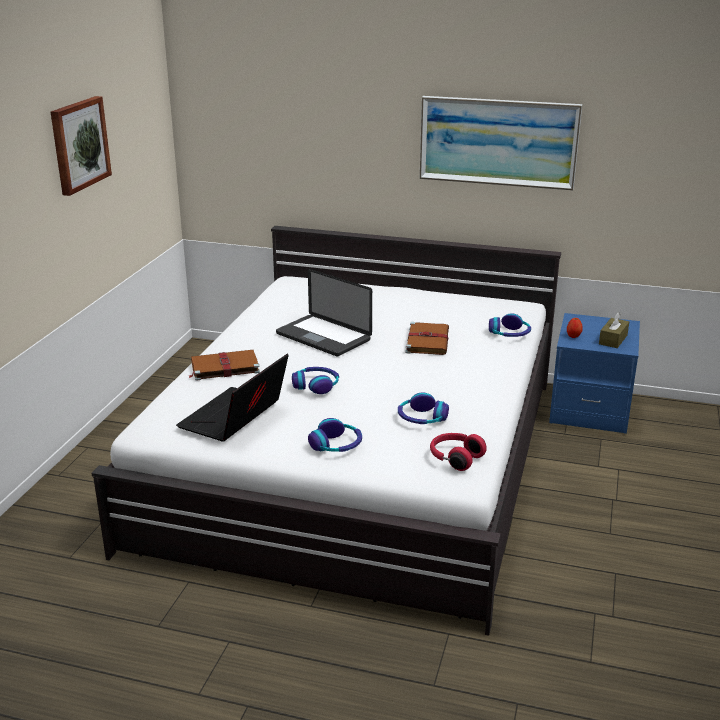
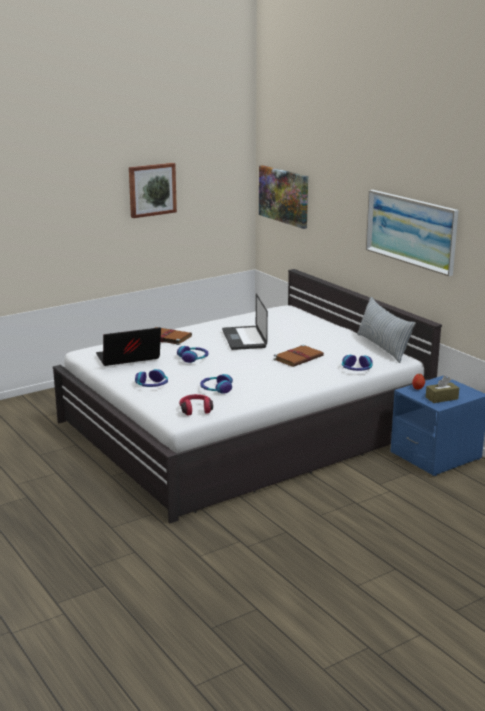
camera: 40 degrees right, 5 degrees down
(240, 126) = (284, 196): none -> picture
(481, 298) = (383, 347): none -> pillow

